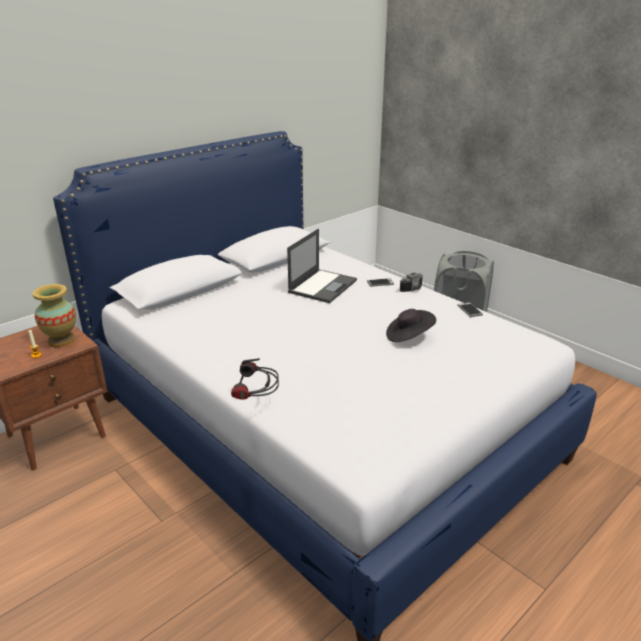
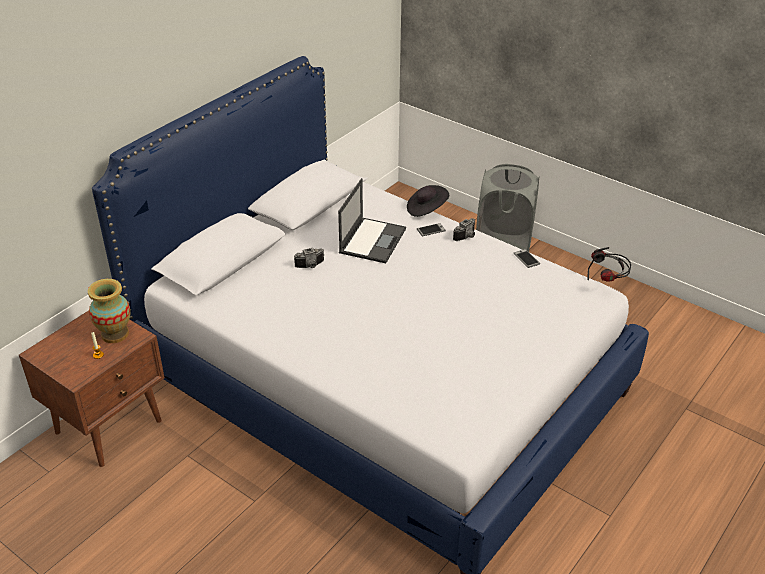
camera: 10 degrees left, 10 degrees up
(256, 404) = (351, 391): headphones -> headphones (607, 283)
(258, 300) = (310, 266): none -> camera
(408, 336) = (473, 298): black hat -> black hat (426, 209)

